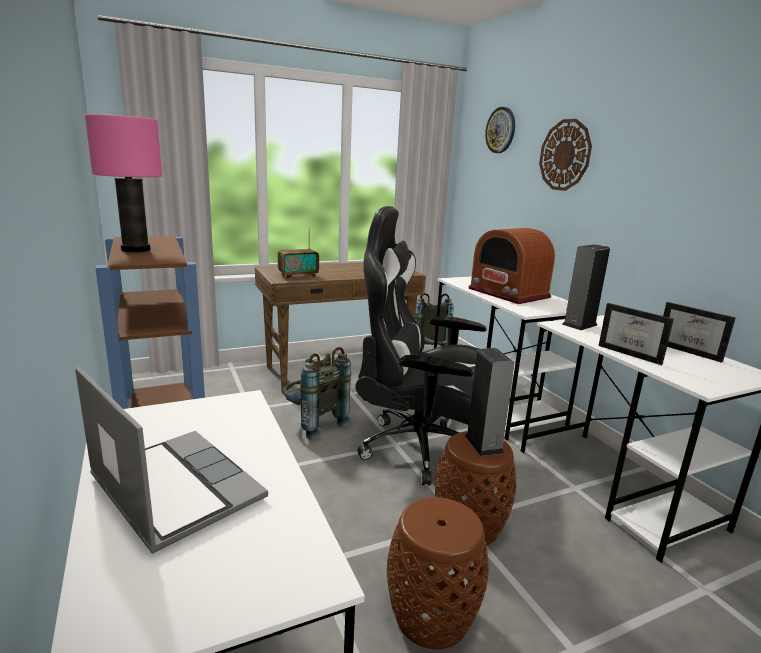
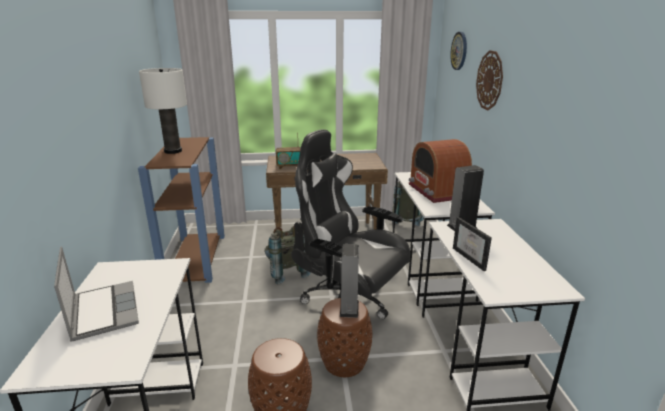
camera: 20 degrees right, 5 degrees up
(135, 249) = (173, 151): pink table lamp -> white table lamp
(692, 351) = (530, 262): picture frame -> none

